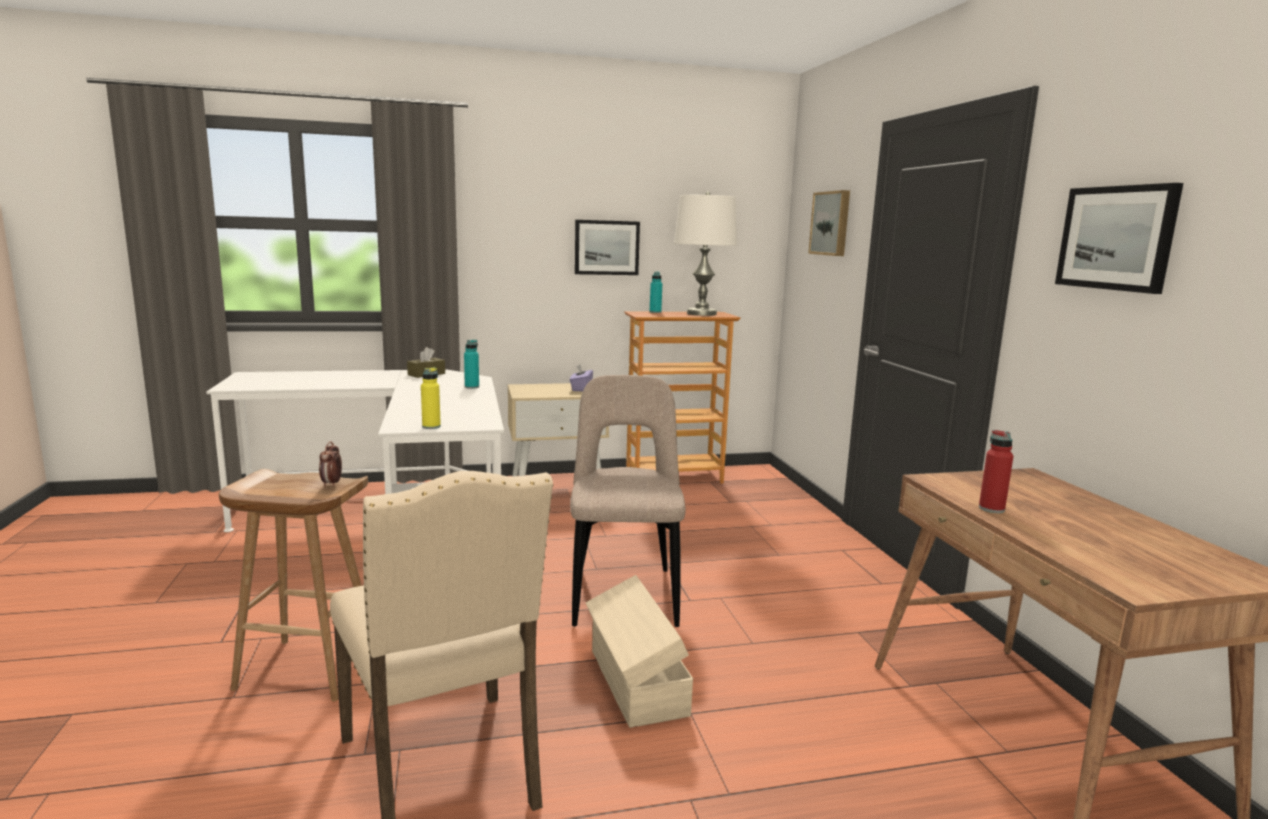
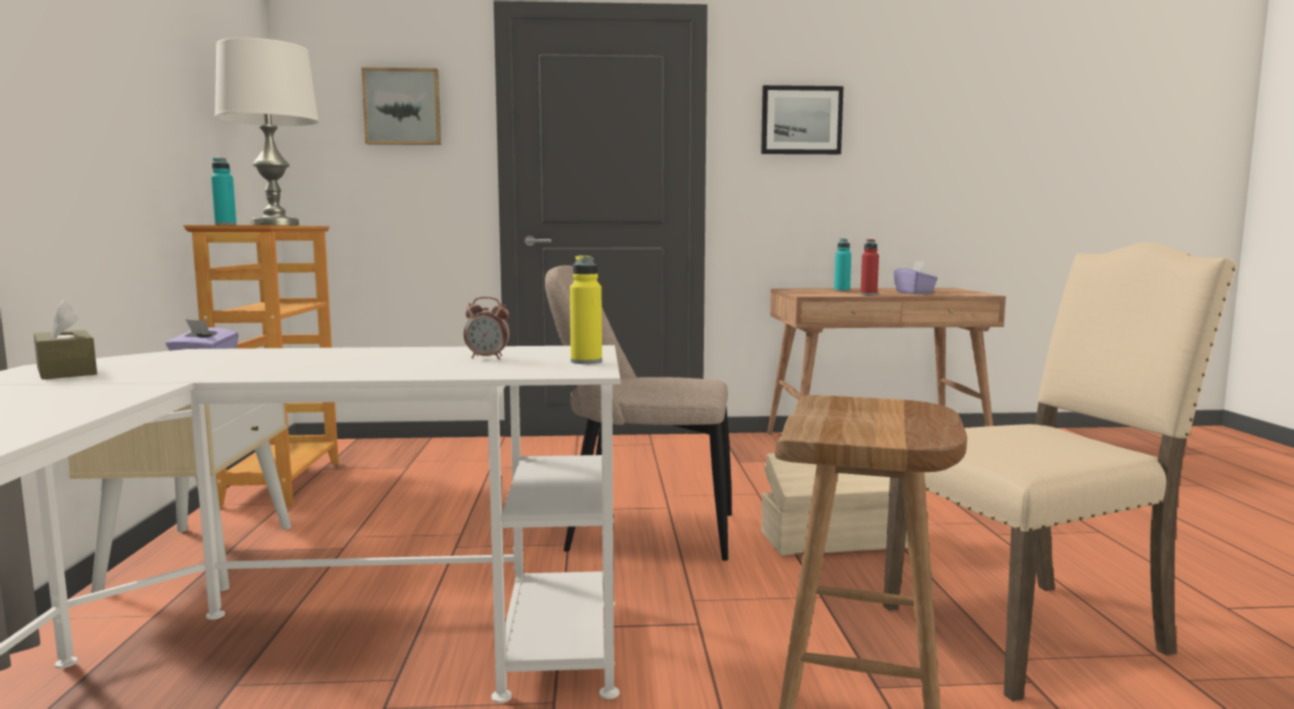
camera: 80 degrees left, 5 degrees down
(332, 484) = (843, 409): alarm clock -> alarm clock (488, 358)
(472, 387) = (278, 353): turquoise bottle -> turquoise bottle (842, 291)
(606, 247) = (141, 109): picture -> none
(1073, 538) = (914, 293): none -> purple tissue box

